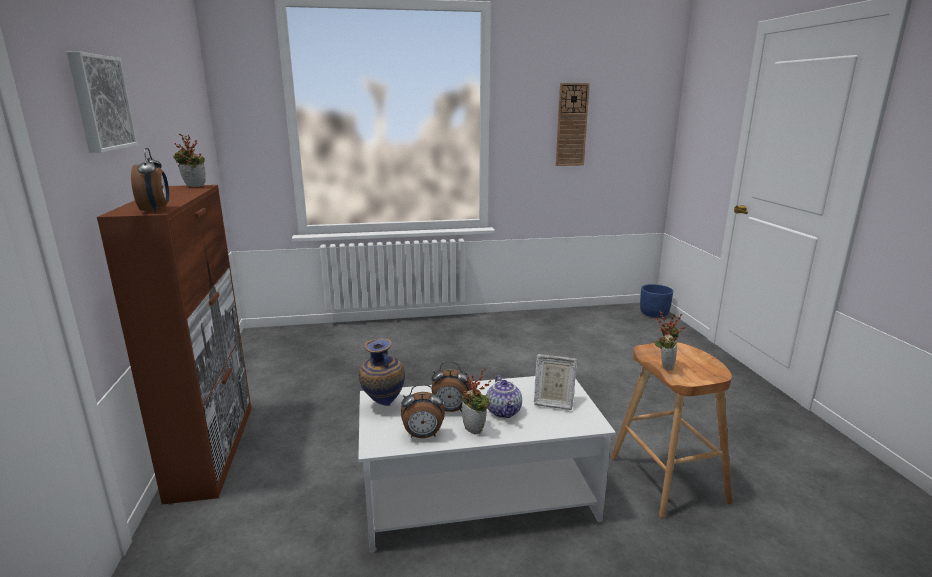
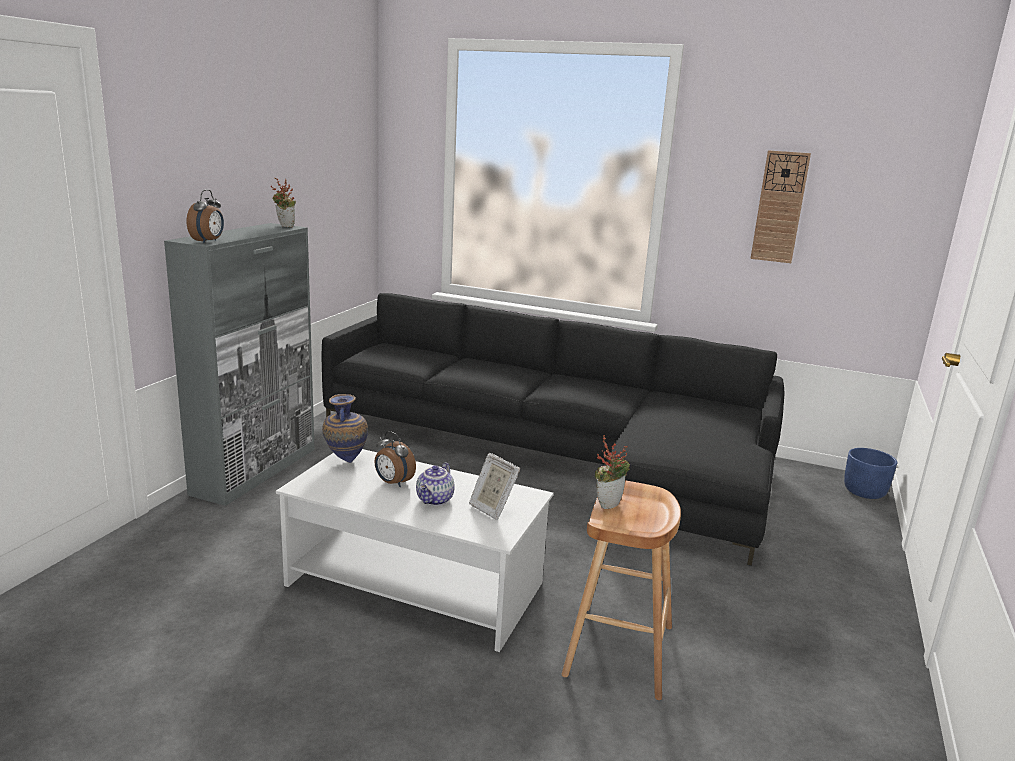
camera: 30 degrees right, 0 degrees up
(99, 103) = (201, 148): picture -> none
(213, 449) = (256, 470): brown cabinet -> grey cabinet
(423, 436) = (343, 493): alarm clock -> none
(458, 348) = (558, 456): none -> black sofa
(476, 429) = (391, 503): potted plant -> none

